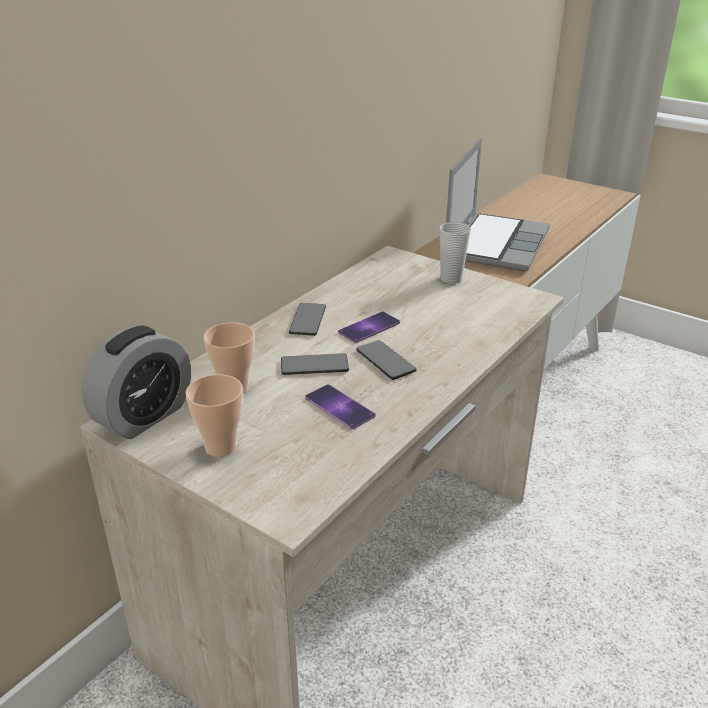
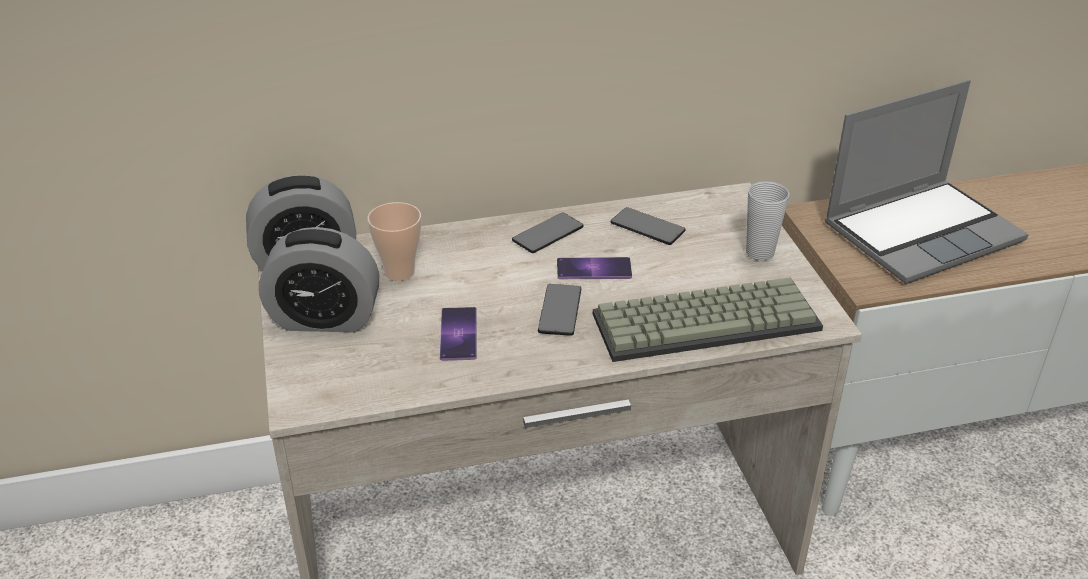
camera: 40 degrees right, 5 degrees up
(221, 447) = (325, 319): cup -> alarm clock
(314, 366) = (491, 284): phone -> phone (647, 227)
(478, 325) = (707, 319): none -> keyboard

